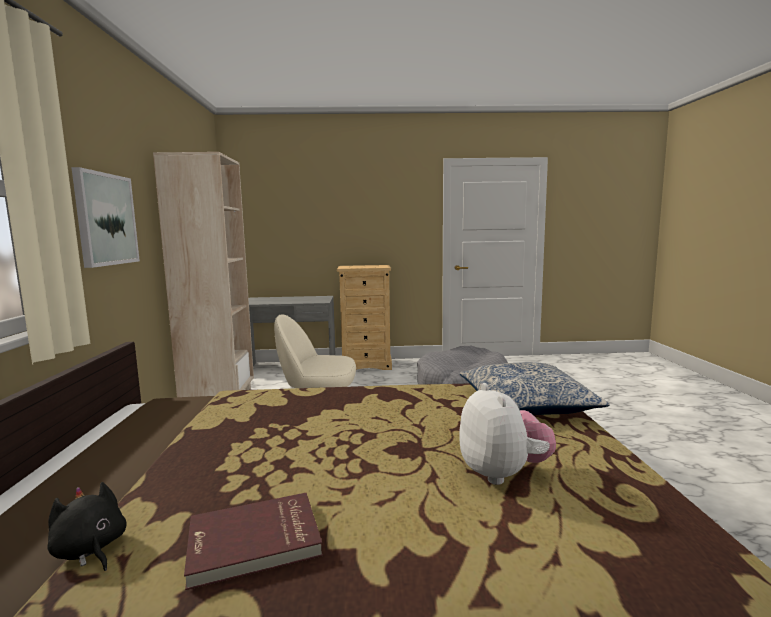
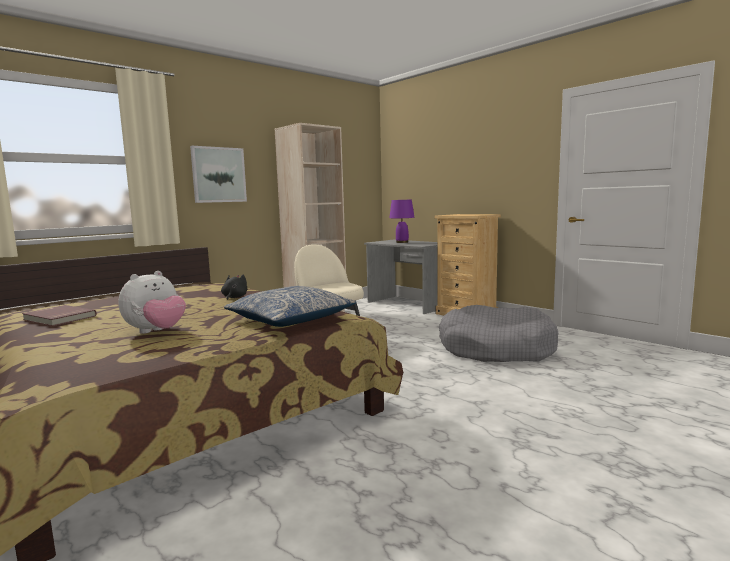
camera: 50 degrees right, 0 degrees up
(90, 550) = (46, 307): black plush toy -> black plush toy (234, 297)
(281, 300) = (402, 242): none -> purple table lamp

